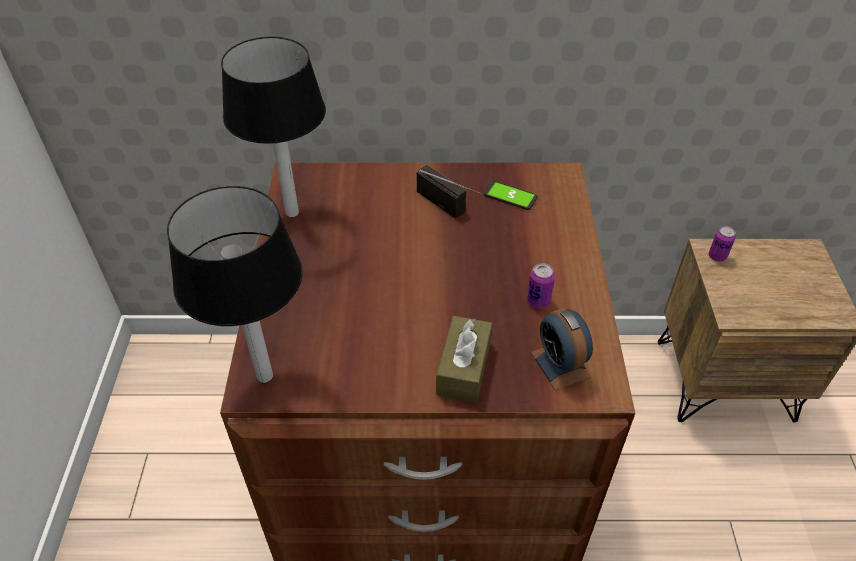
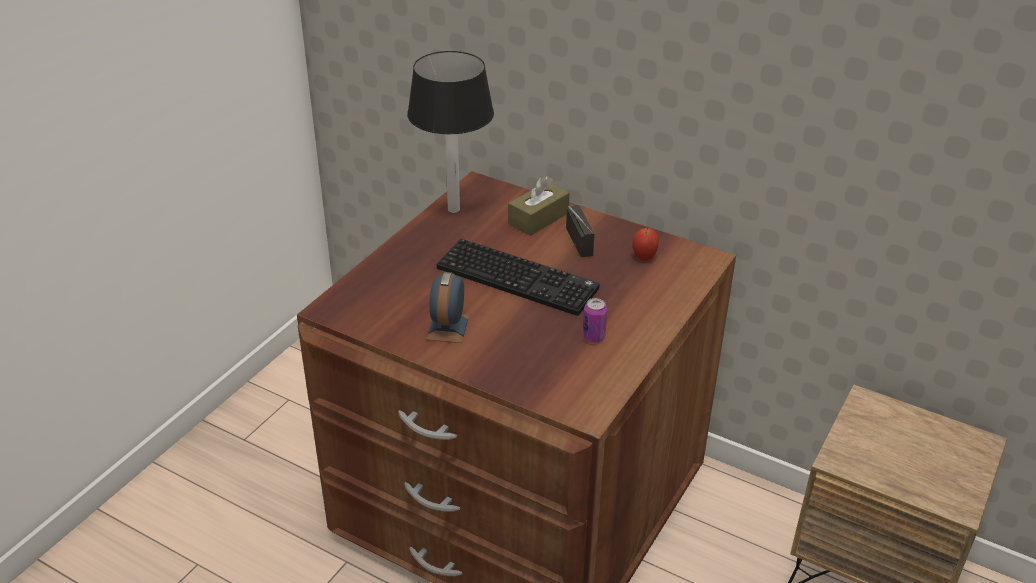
camera: 30 degrees right, 10 degrees down
(266, 376) = (344, 305): table lamp -> none
(418, 264) = (519, 278): none -> keyboard
(464, 368) = (490, 356): brown tissue box -> brown tissue box (538, 218)
(510, 196) = (644, 258): phone -> apple
(560, 364) = (569, 384): alarm clock -> alarm clock (448, 327)
(717, 256) = (869, 409): can -> none

